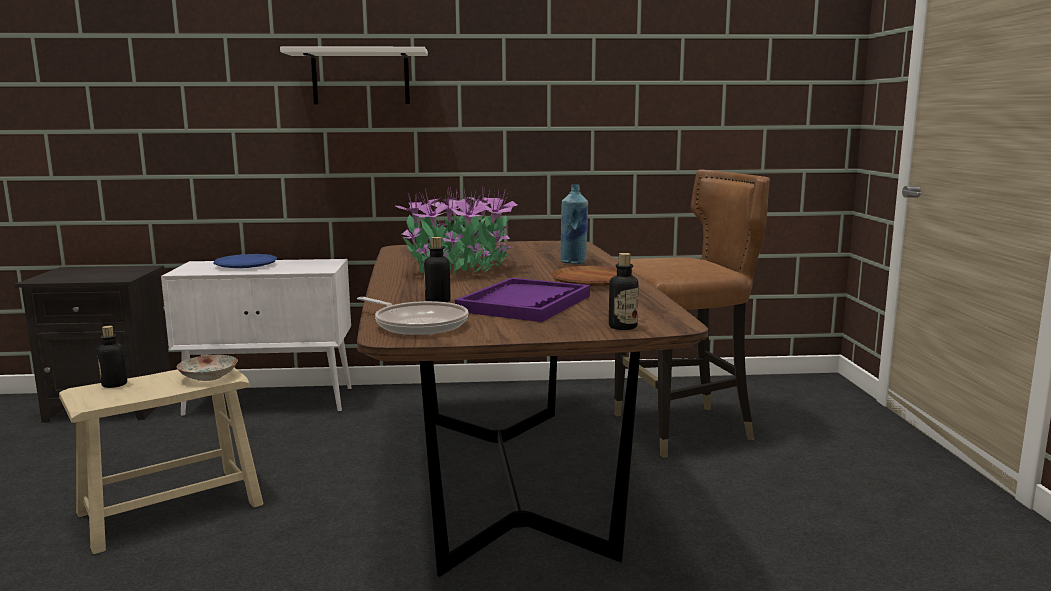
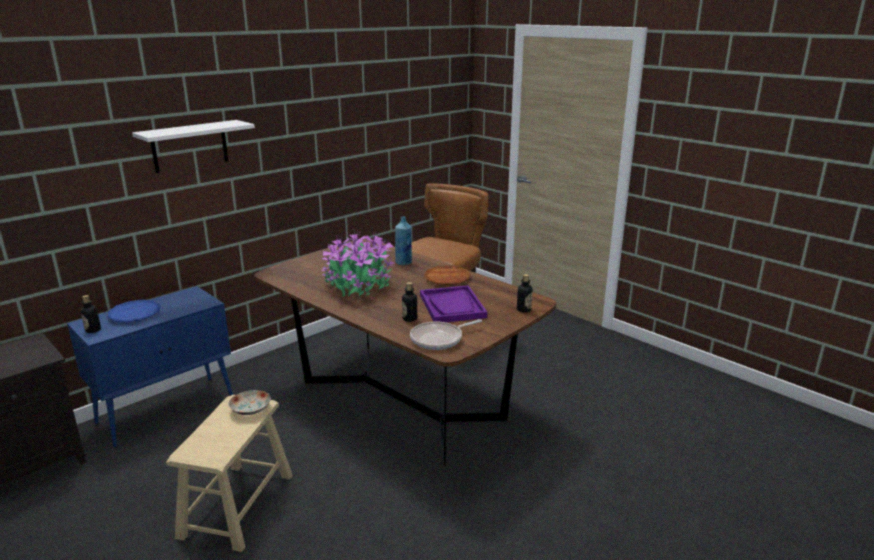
camera: 40 degrees left, 10 degrees up
(114, 384) = (198, 440): bottle -> bottle (93, 330)
(272, 402) = (167, 409): white cabinet -> blue cabinet
(417, 324) = (439, 339): frying pan -> frying pan turned 150 degrees clockwise

